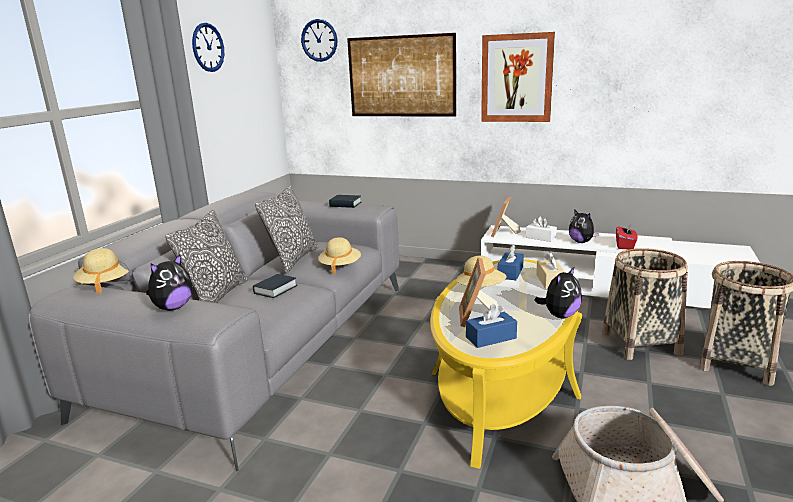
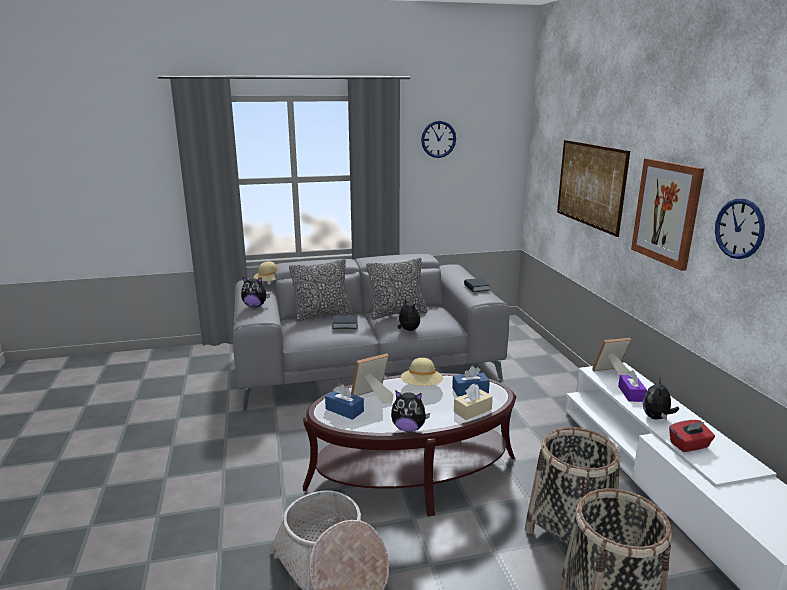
camera: 55 degrees right, 0 degrees up
(319, 40) = (550, 138): wall clock -> wall clock (739, 228)
(340, 266) = (407, 330): beige hat -> plush toy
(503, 384) = (412, 472): yellow coffee table -> brown coffee table
(540, 237) = (631, 394): white tissue box -> purple tissue box

